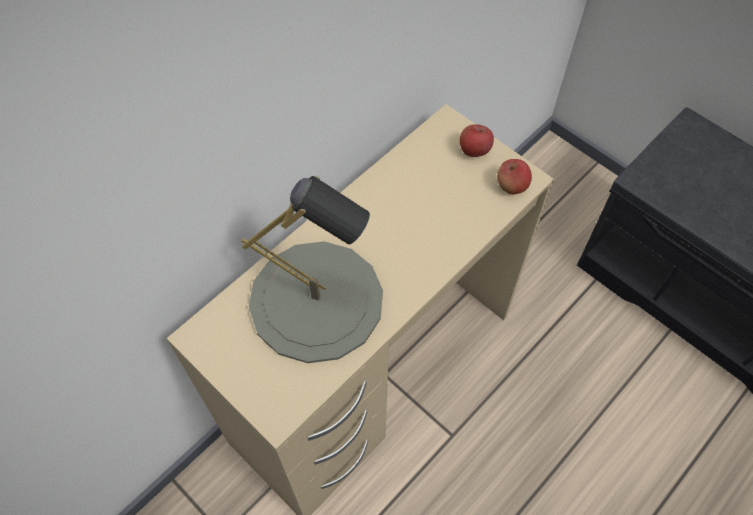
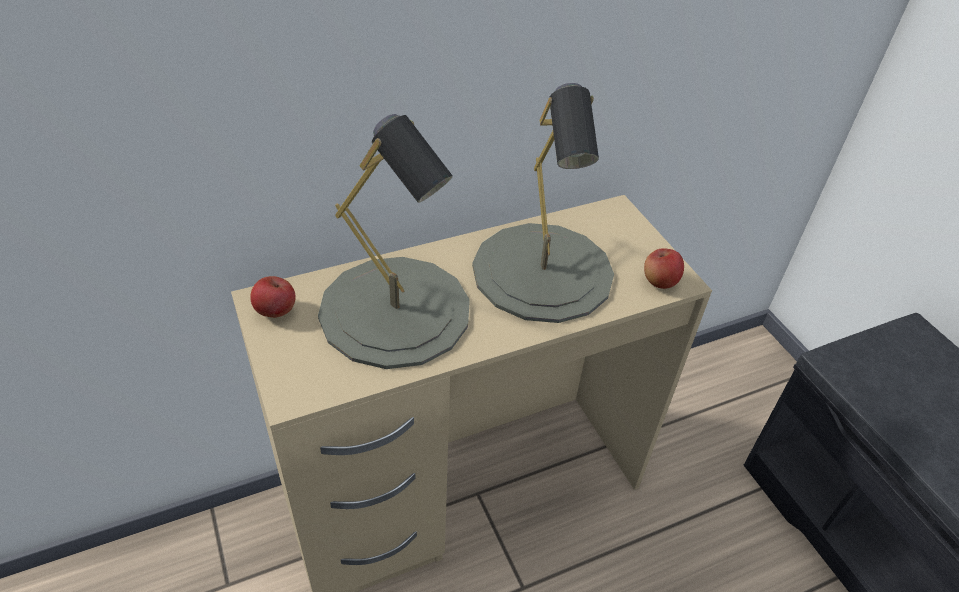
camera: 20 degrees right, 15 degrees down
(416, 212) = (543, 271): none -> grey table lamp
(474, 150) = (634, 240): apple -> apple (275, 311)

